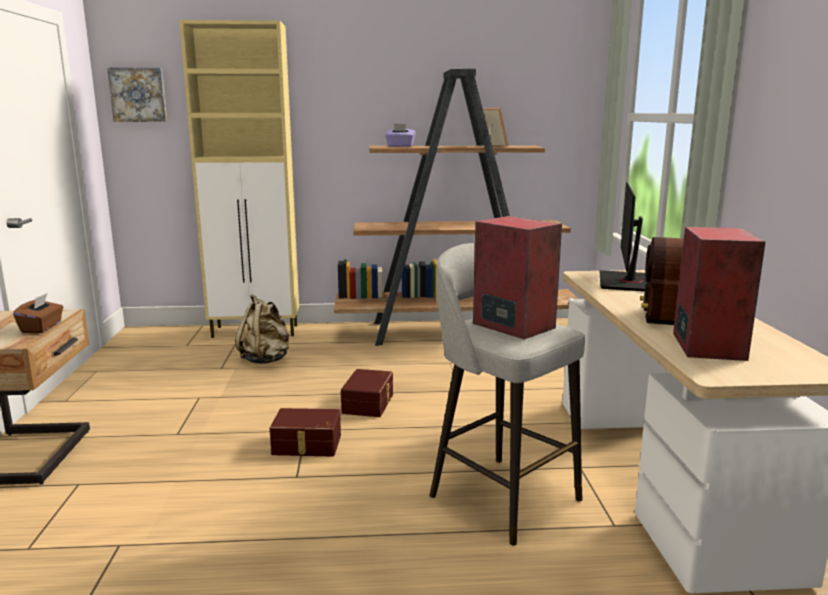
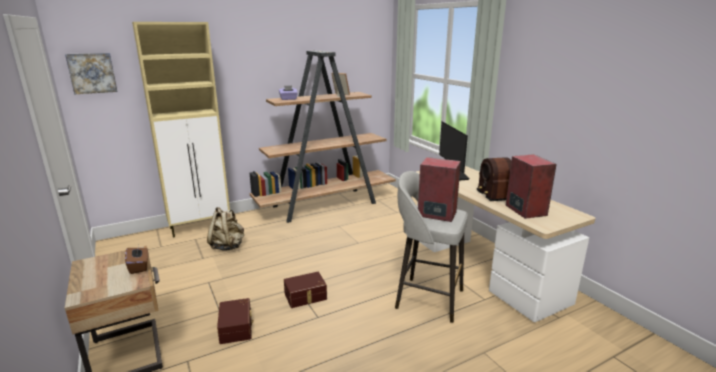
camera: 25 degrees left, 5 degrees up
(369, 403) = (317, 262): brown storage box -> brown storage box (237, 327)

